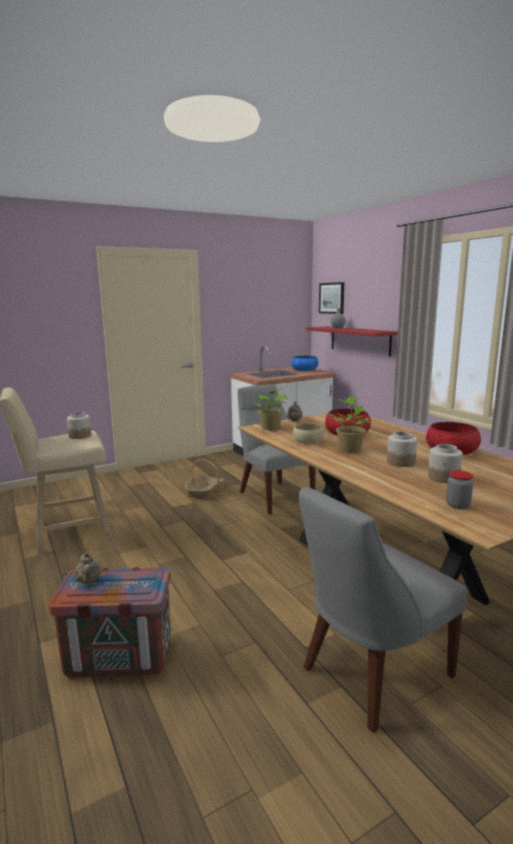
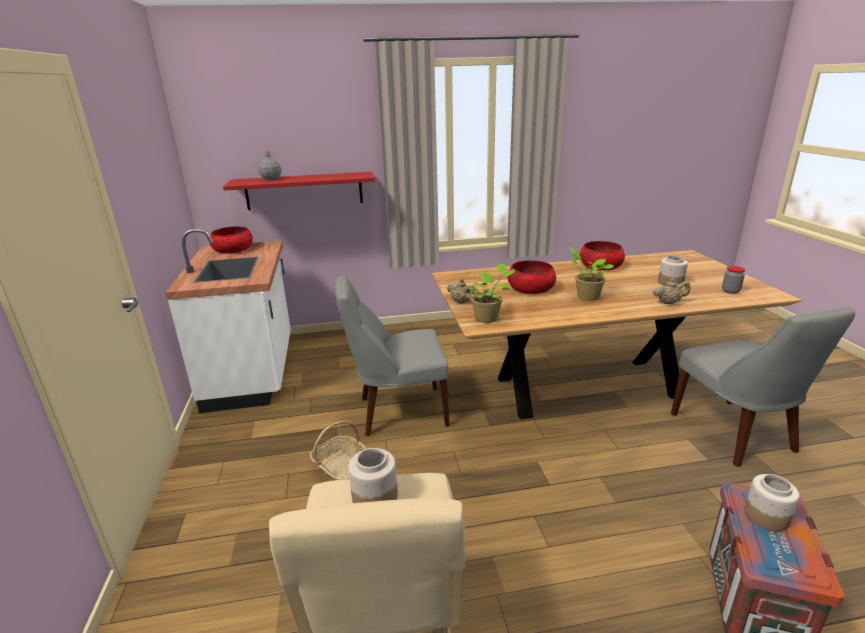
camera: 70 degrees left, 10 degrees up
(89, 582) = (780, 553): beige teapot -> beige teapot (669, 303)
(304, 370) = (233, 250): blue bowl -> red bowl
(308, 441) = (553, 309): beige bowl -> none
(332, 298) = (231, 136): picture -> none
(400, 462) = (630, 287): jar -> jar (766, 516)

